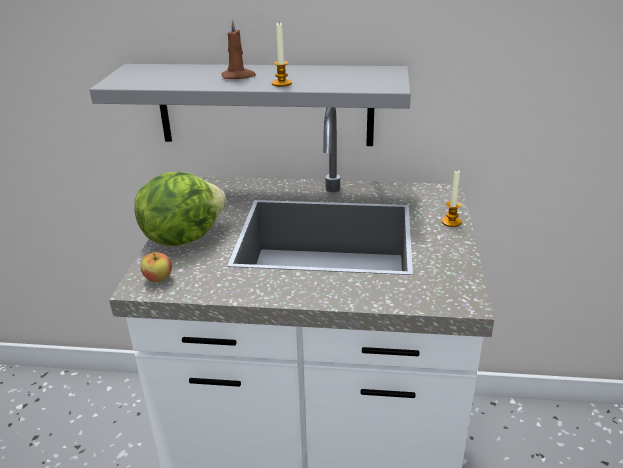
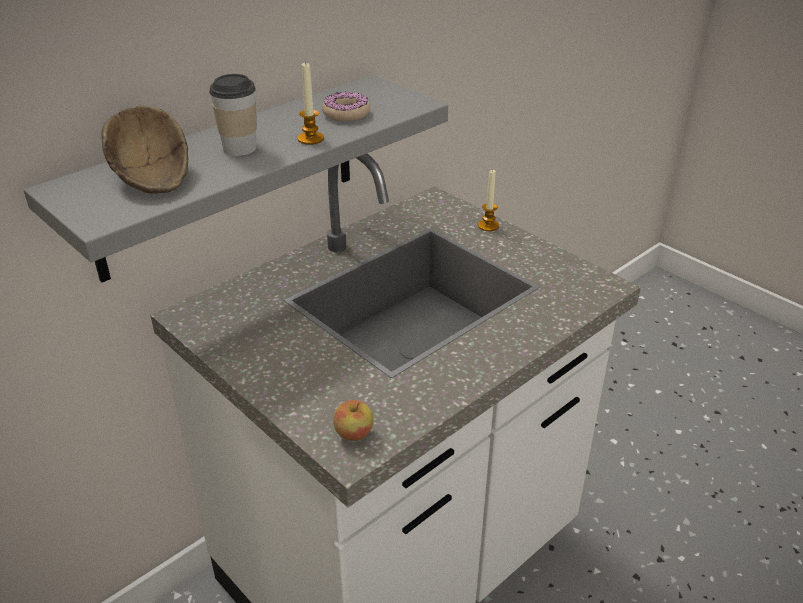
camera: 50 degrees left, 5 degrees up
(172, 75) = (150, 178): none -> brown bowl
(182, 236) = (288, 381): lettuce -> none
(239, 76) = (239, 148): brown candle -> cup
(333, 78) = (346, 113): none -> donut

